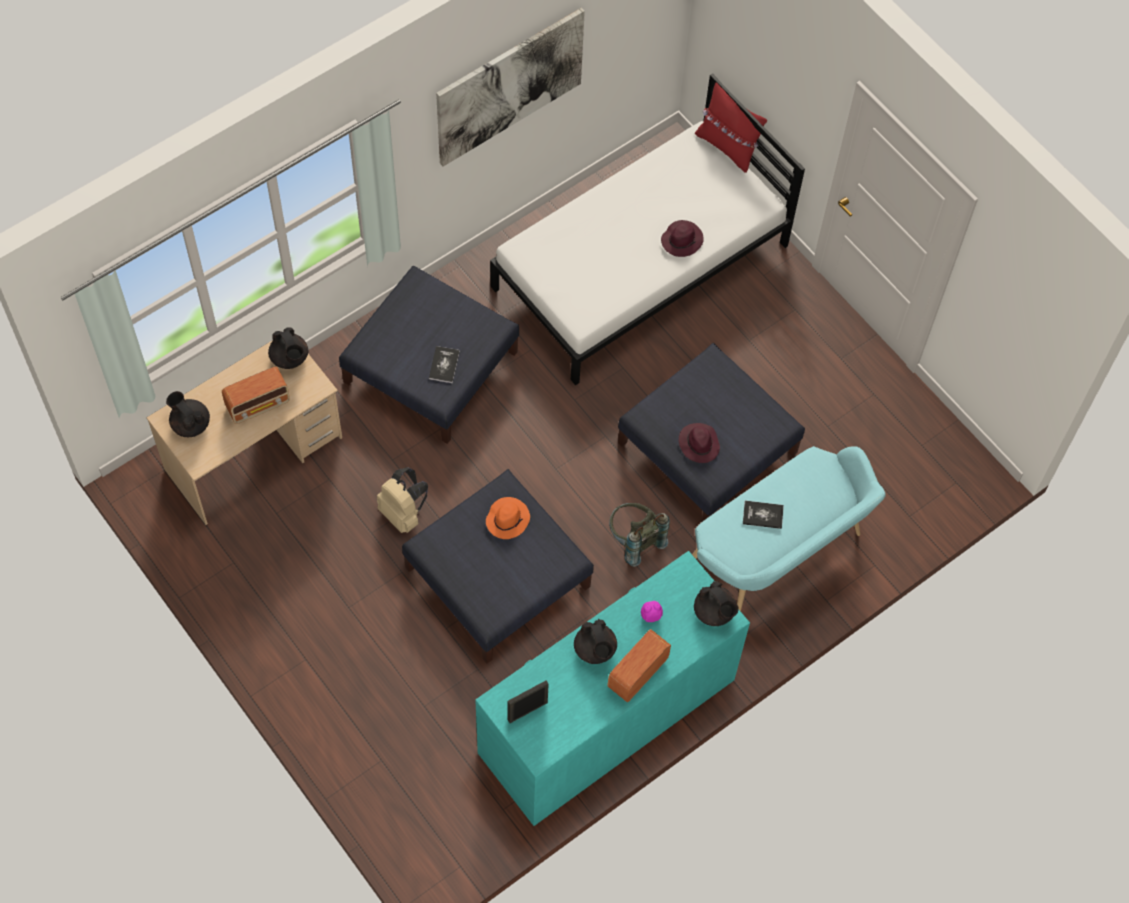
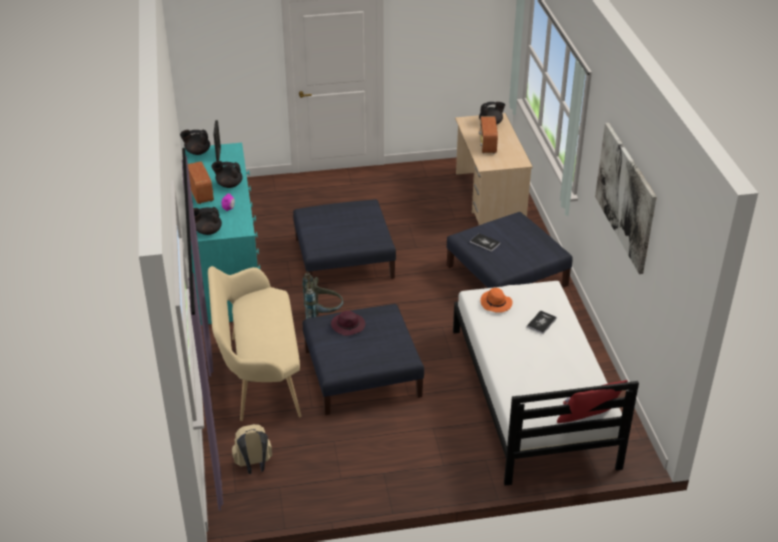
camera: 120 degrees right, 25 degrees down
(290, 358) = (512, 161): black teapot -> black teapot (197, 152)
(403, 513) = (412, 237): beige backpack -> beige backpack (254, 465)
(507, 519) = (360, 235): orange hat -> orange hat (496, 303)
(682, 240) = (512, 363): purple hat -> none
(763, 515) = (268, 318): book -> book (541, 323)
(778, 557) = (259, 375): turquoise bench -> beige bench

